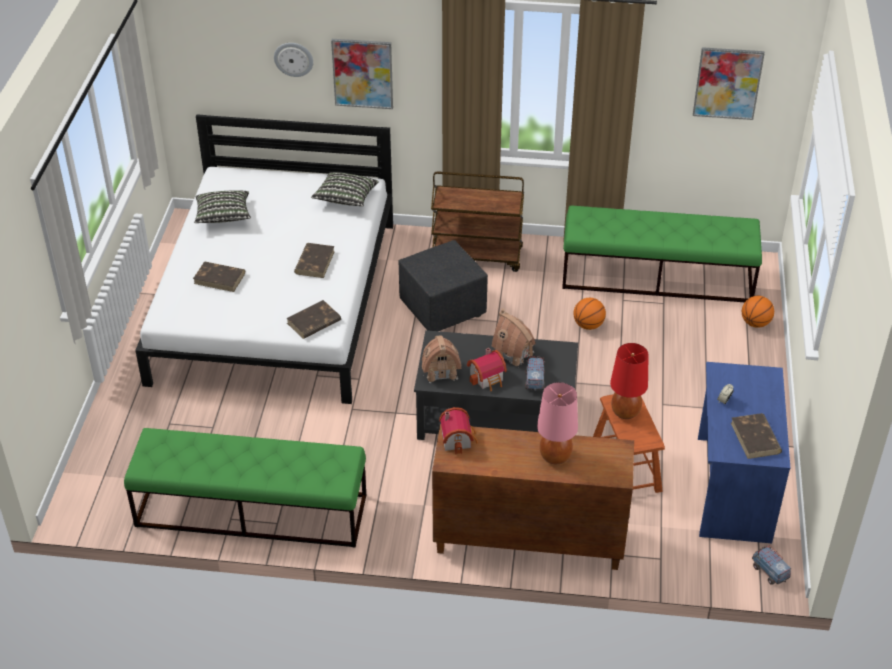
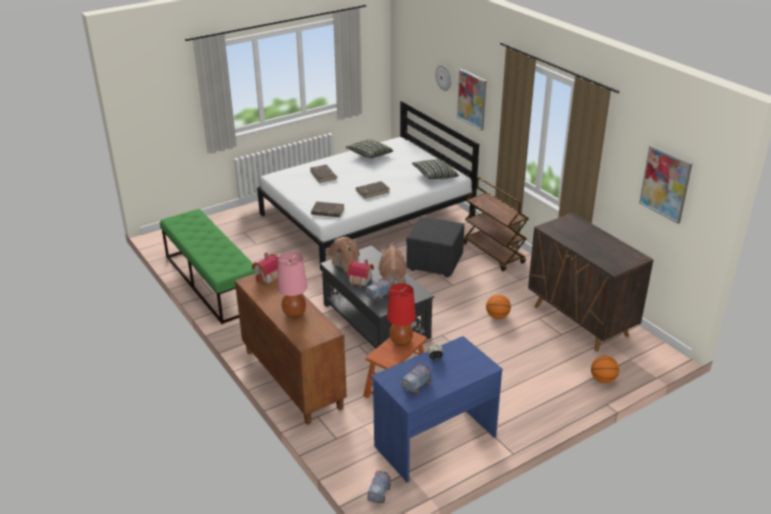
camera: 50 degrees right, 10 degrees down
(658, 277) = (581, 321): green bench -> brown cabinet
(755, 438) = (416, 386): brown book -> toy truck

